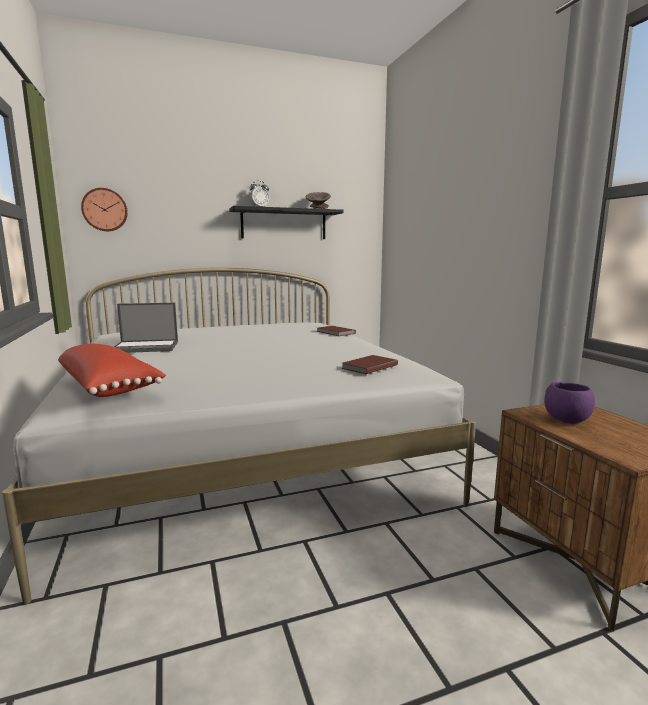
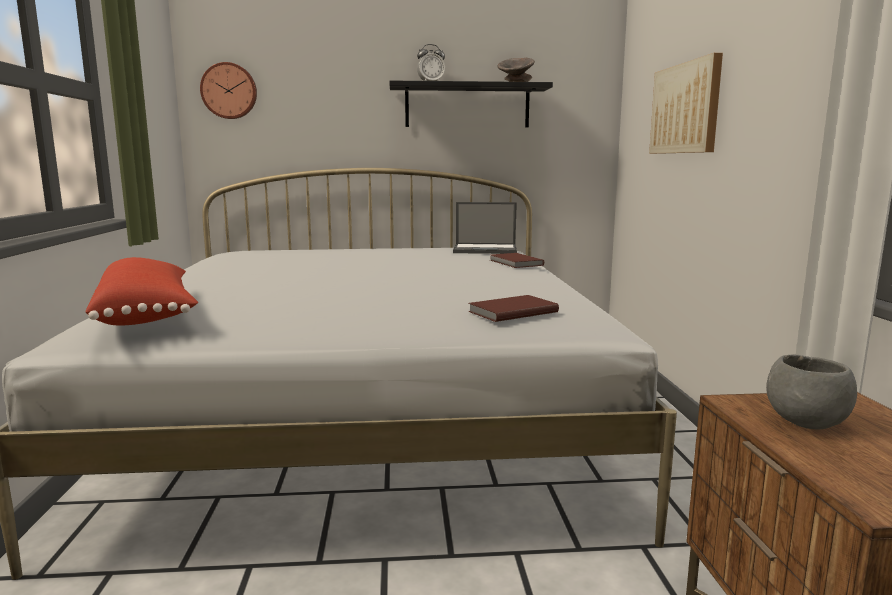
camera: 15 degrees right, 0 degrees up
(146, 347) = (244, 269): laptop -> laptop (486, 249)
(436, 230) = (685, 109): none -> picture
(567, 420) = (806, 422): purple bowl -> grey bowl

